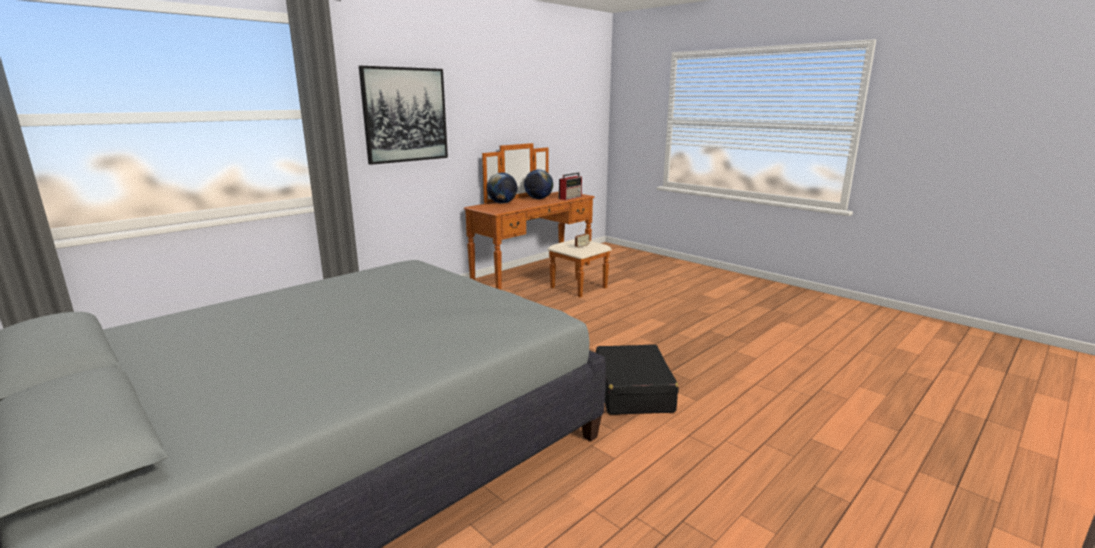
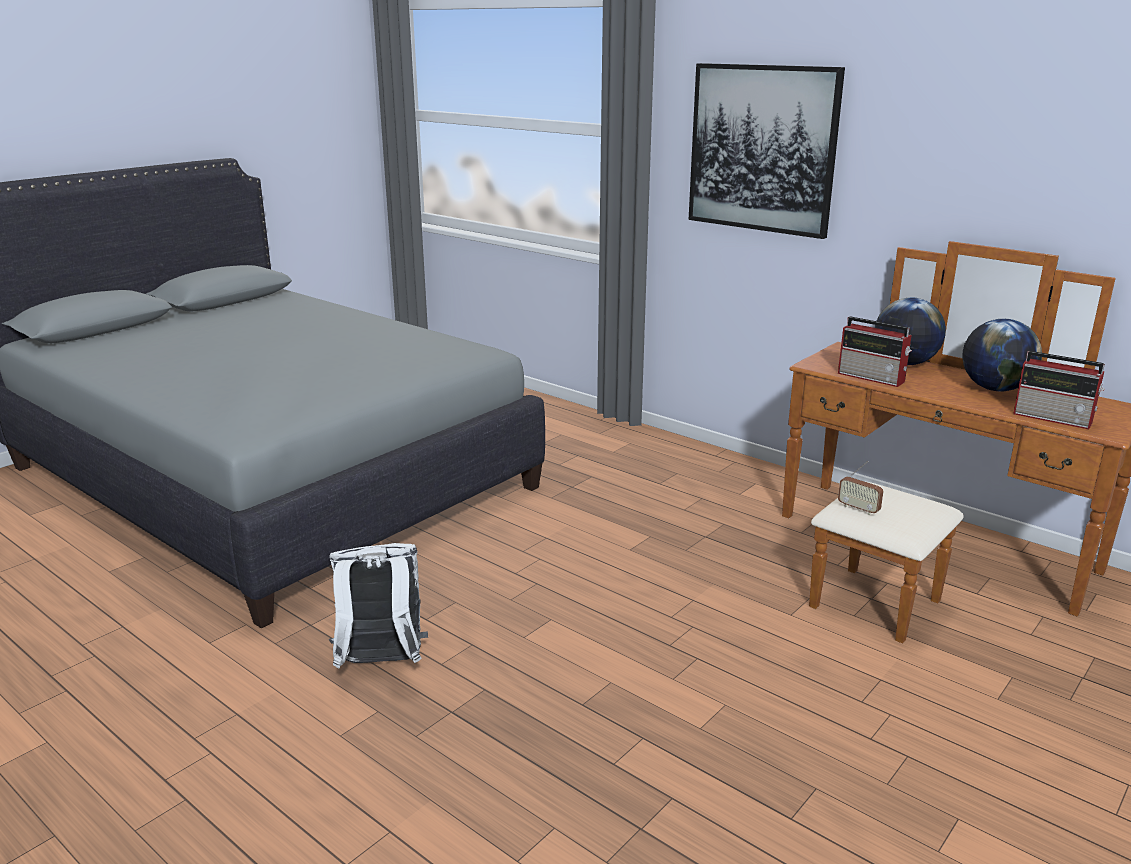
camera: 85 degrees right, 5 degrees up
(519, 207) = (872, 377): none -> radio
(633, 391) = (381, 664): black suitcase -> white backpack

